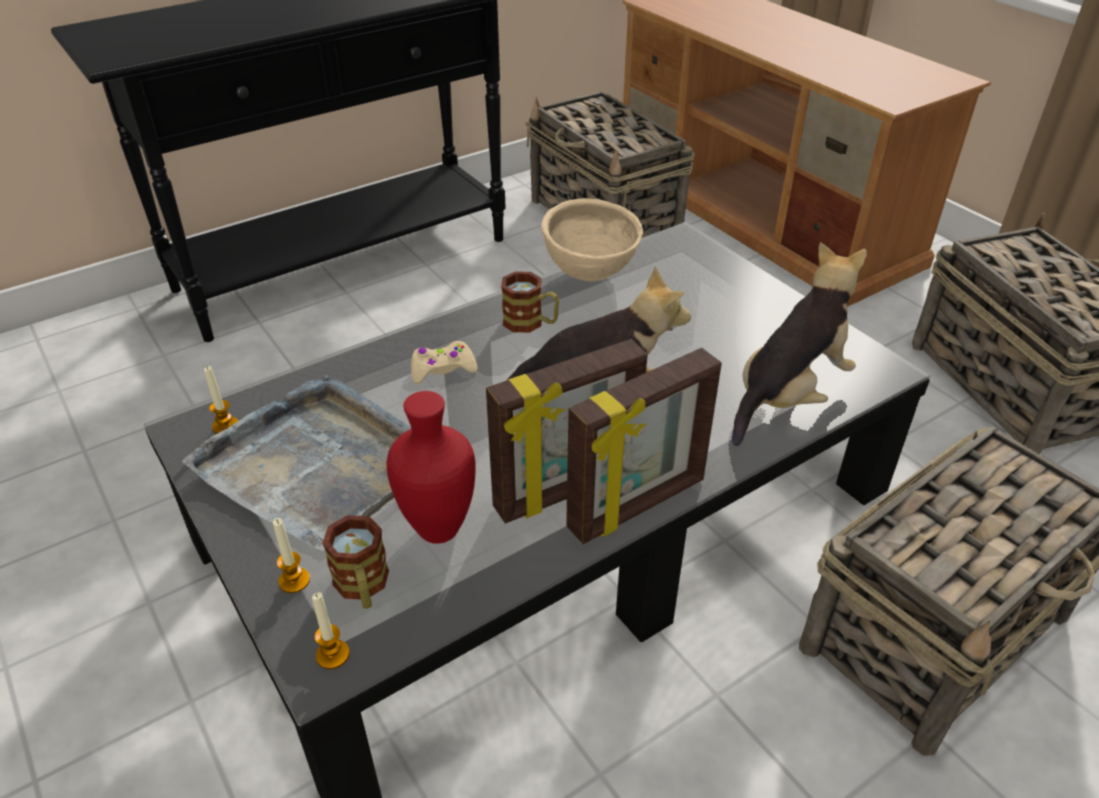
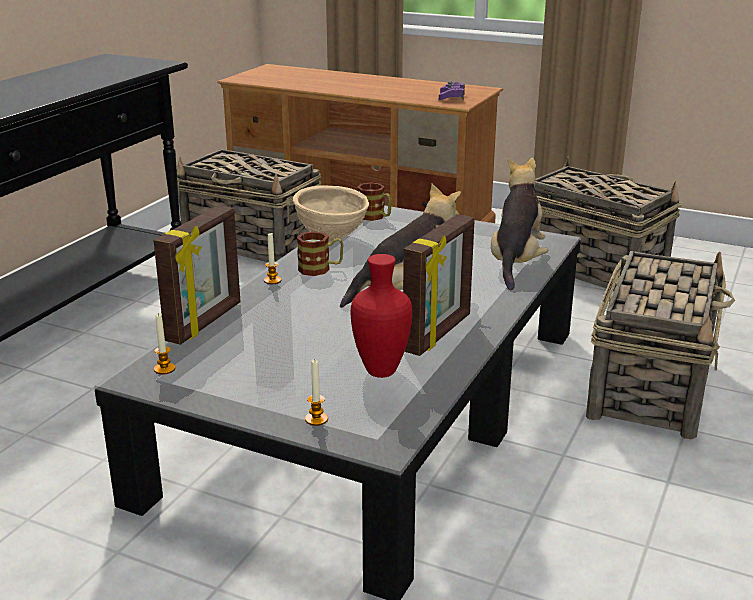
camera: 30 degrees left, 15 degrees down
(319, 465) = (261, 367): grey tray -> none
(332, 655) = (384, 439): candle -> candle (272, 280)
(363, 587) = (365, 408): mug -> mug (375, 217)
(442, 369) = (288, 303): beige game controller -> none
(638, 506) = (487, 328): picture frame -> picture frame (205, 322)
(893, 86) = (451, 97): none -> purple game controller

